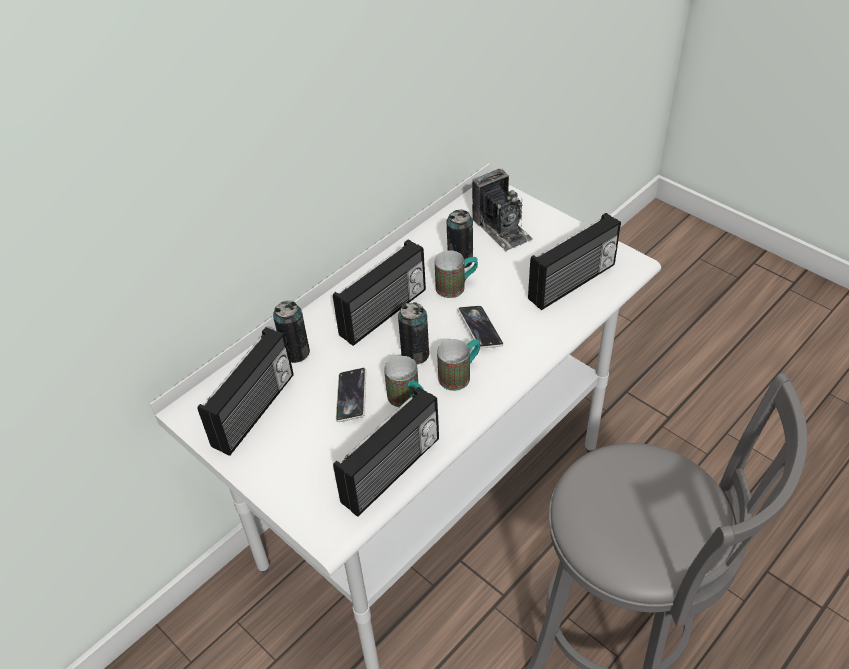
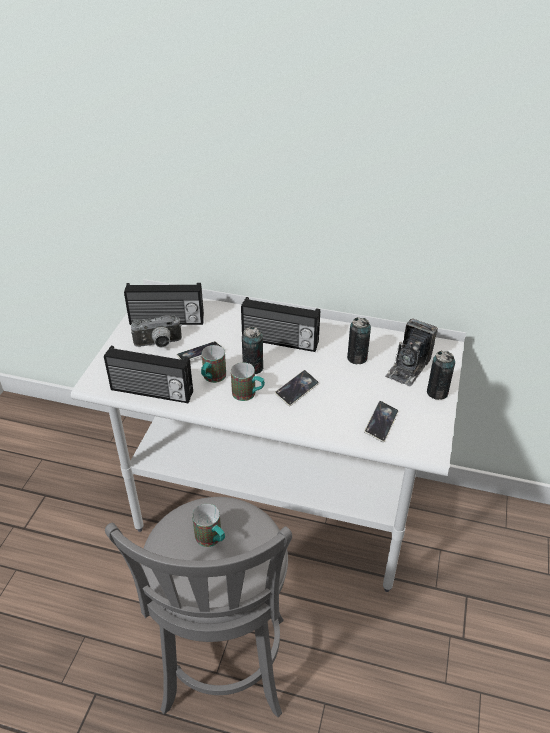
camera: 60 degrees right, 5 degrees down
(296, 352) = (221, 318): can -> can (437, 392)
(299, 435) = (158, 344): none -> camera
(456, 286) = (329, 365): mug -> mug (212, 539)
(573, 283) = (381, 423): radio -> phone

